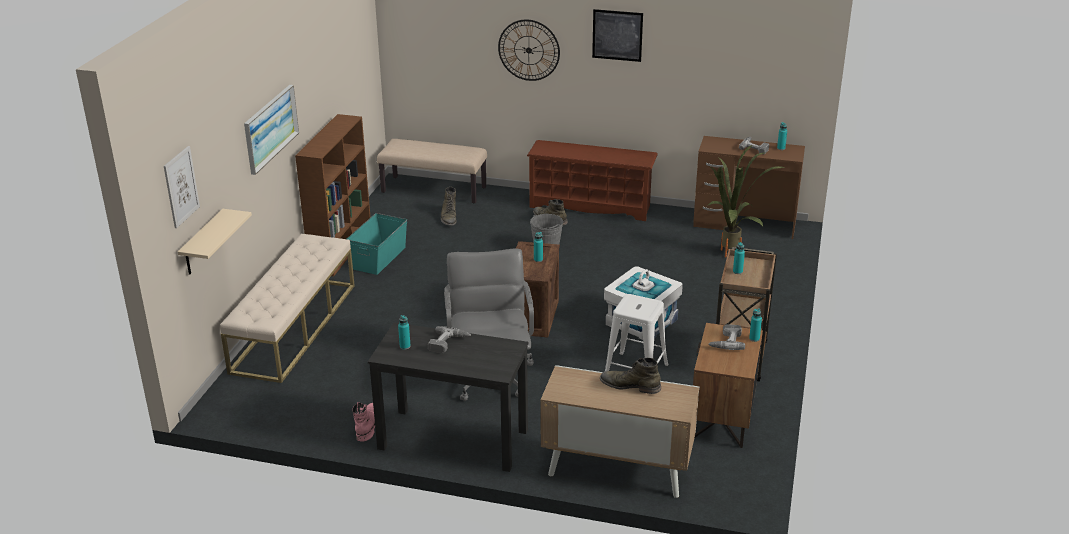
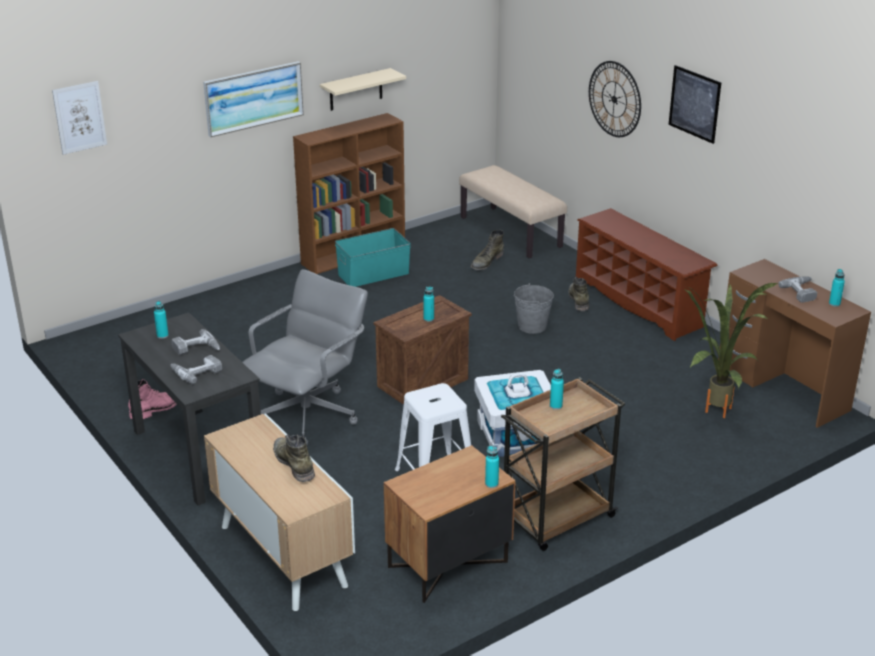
camera: 40 degrees right, 0 degrees up
(203, 243) = (109, 181): beige shelf -> beige shelf (356, 90)
(294, 327) = (224, 303): beige bench -> none
(725, 341) = (458, 472): power drill -> power drill (196, 371)

